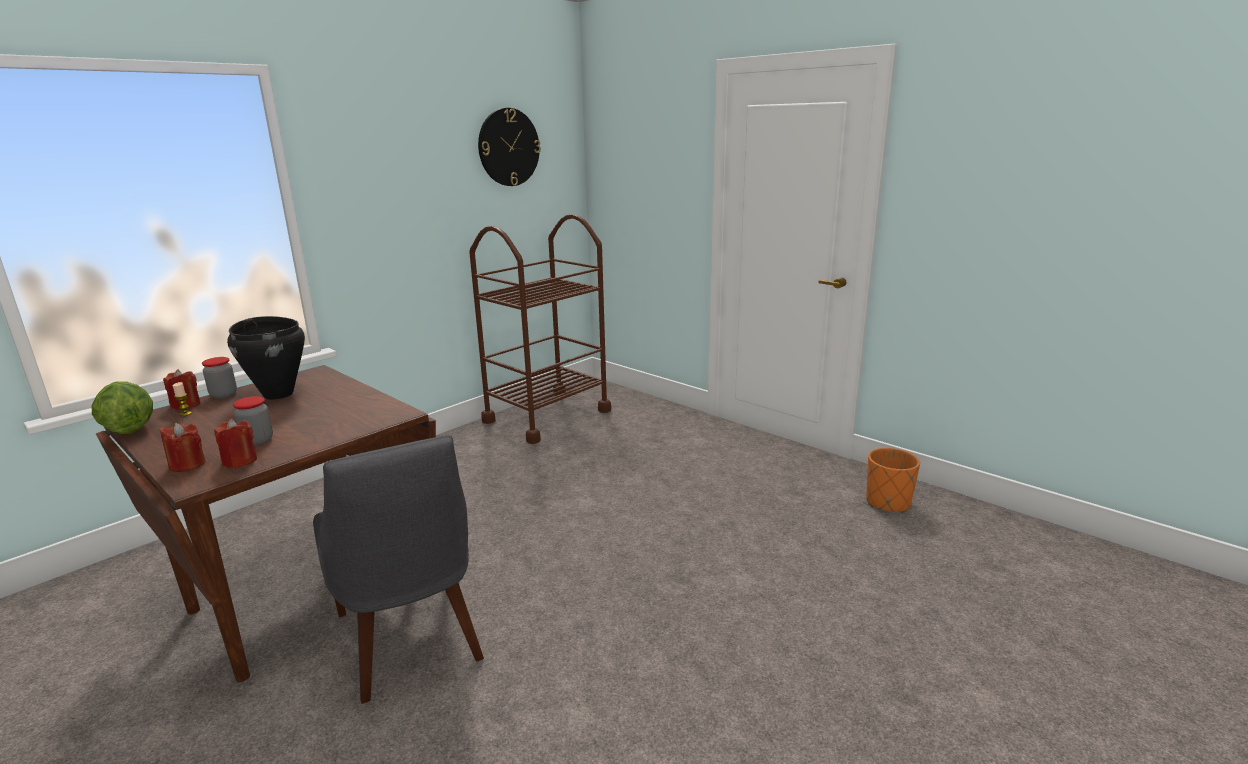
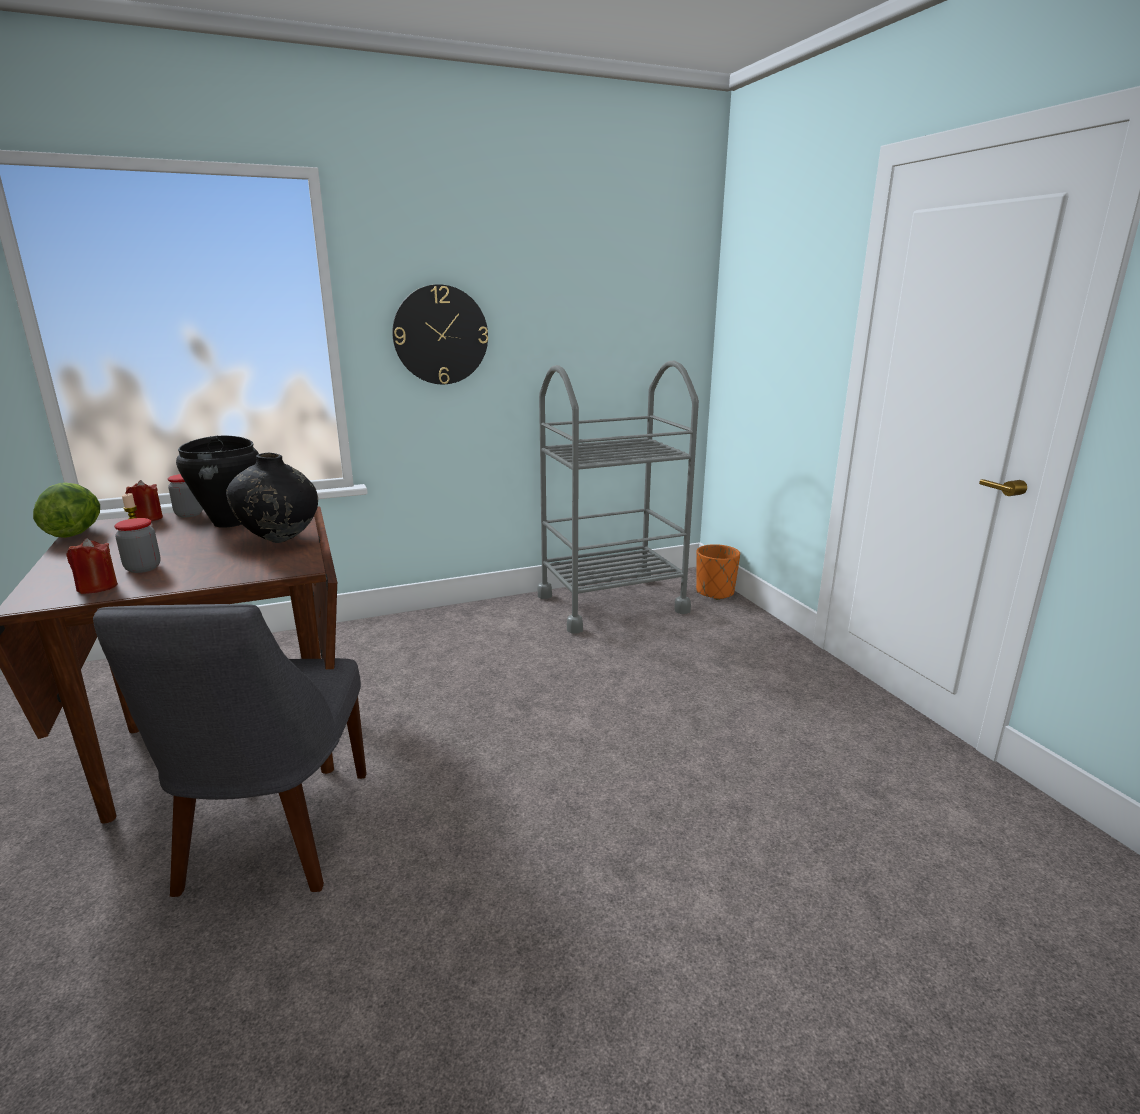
camera: 25 degrees right, 0 degrees up
(187, 465) = (57, 580): red candle -> none
(352, 399) = (280, 541): none -> black vase
(508, 147) = (609, 274): wall clock -> wall clock (440, 335)
(547, 416) = (611, 603): brown cart -> grey cart
(888, 502) = (1023, 854): orange planter -> orange planter (715, 592)

